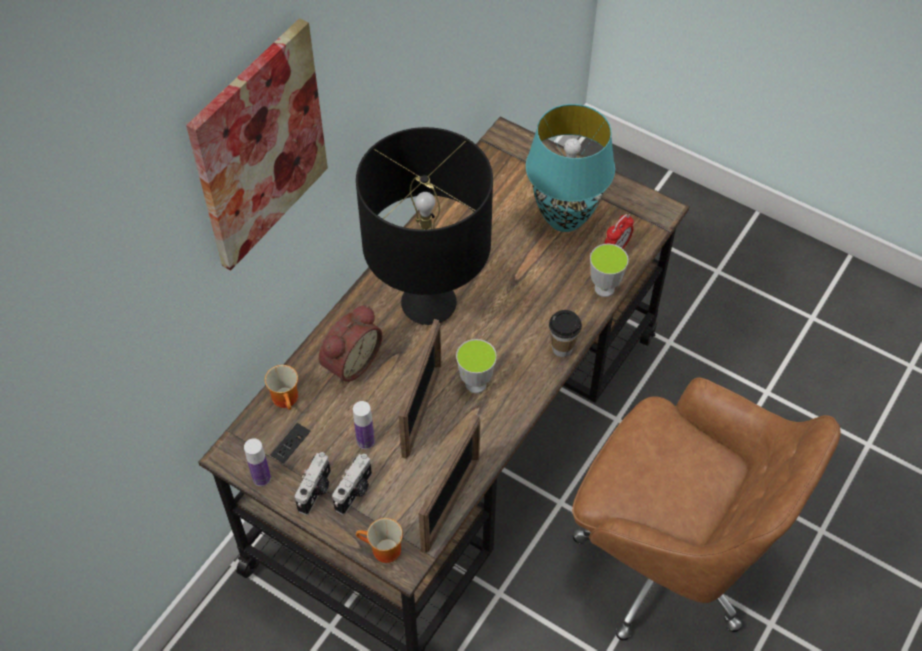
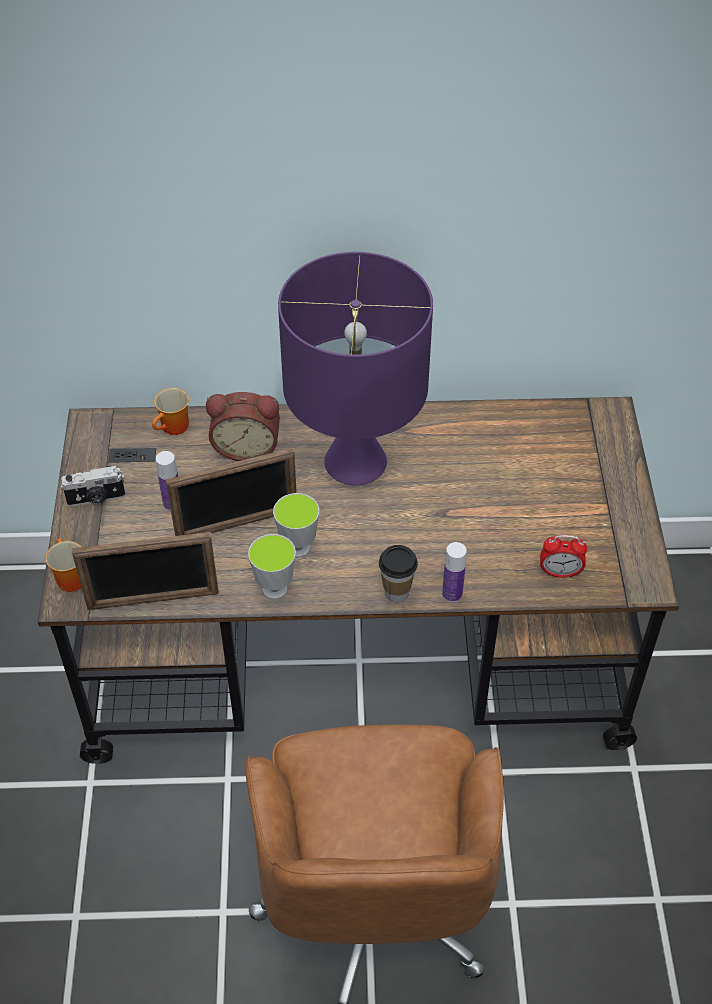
camera: 55 degrees right, 5 degrees down
(259, 146) = (221, 149): picture -> none
(261, 478) = (82, 456): bottle -> bottle (452, 594)
(355, 492) = (115, 525): camera -> none
(429, 306) = (355, 467): black table lamp -> purple table lamp
(565, 219) = (556, 512): turquoise table lamp -> none
(604, 288) = (500, 588): cup -> cup (274, 589)

